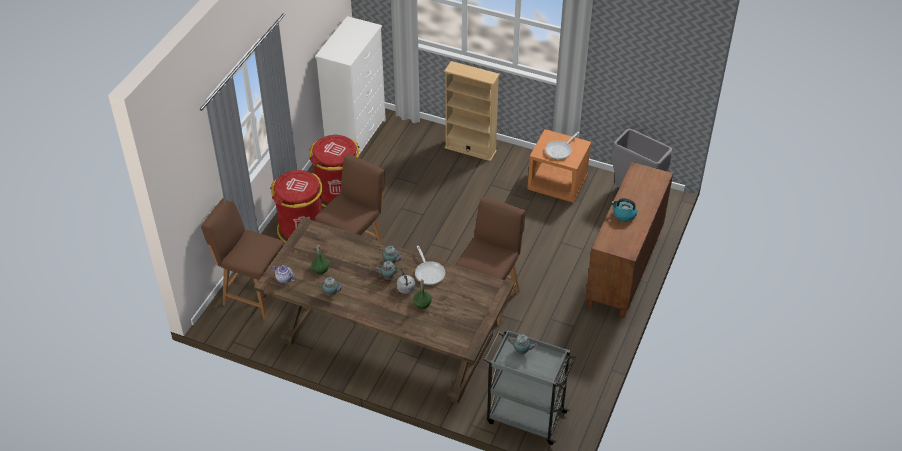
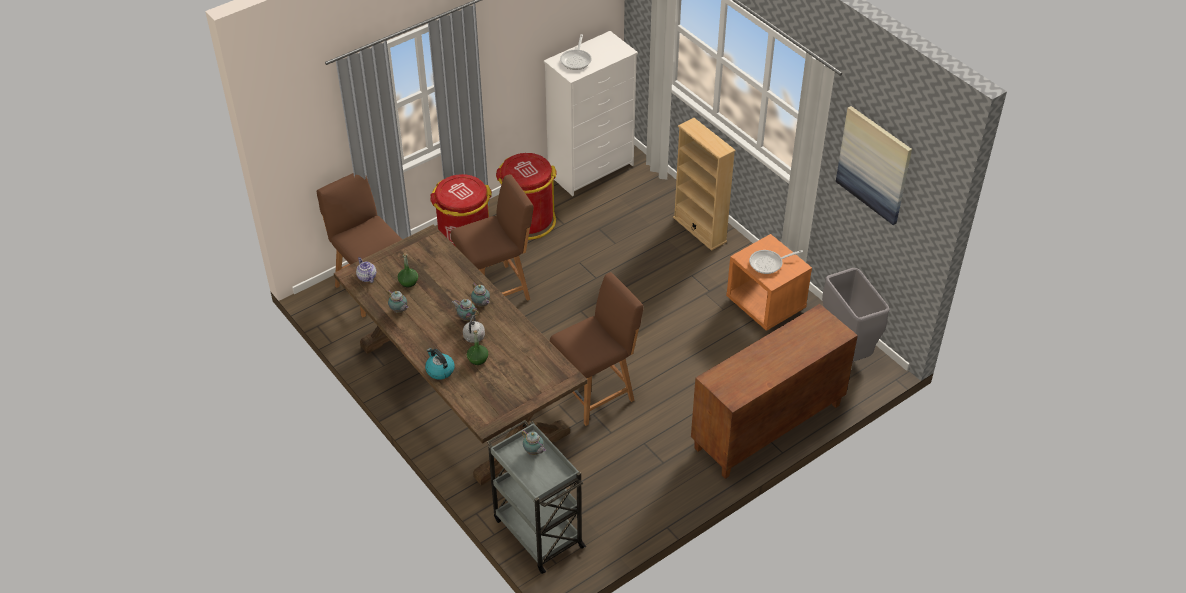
camera: 30 degrees right, 0 degrees up
(429, 272) = (510, 331): frying pan -> frying pan (576, 60)
(624, 215) = (761, 357): kettle -> kettle (439, 370)
(636, 43) = (874, 164): none -> picture

